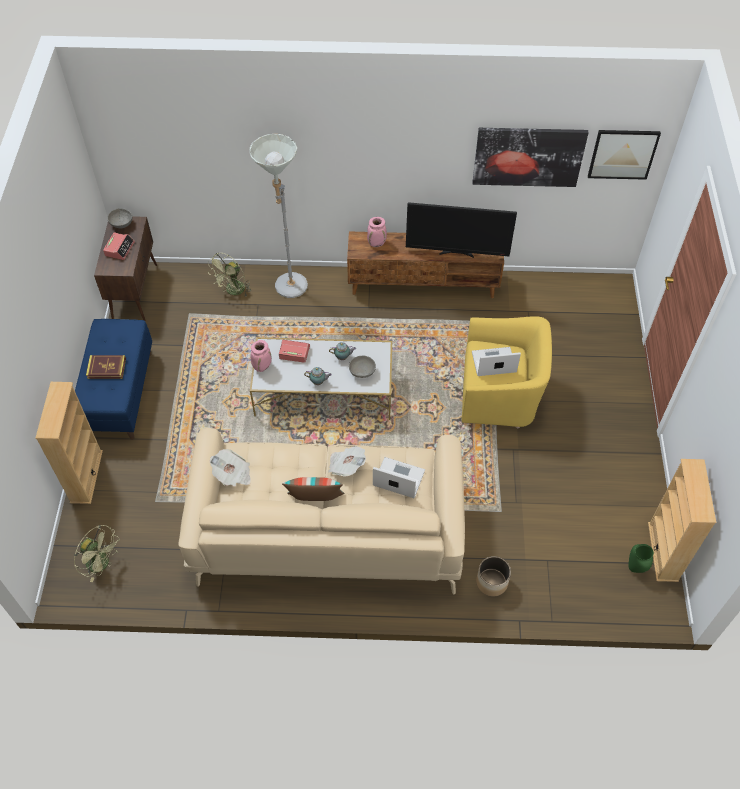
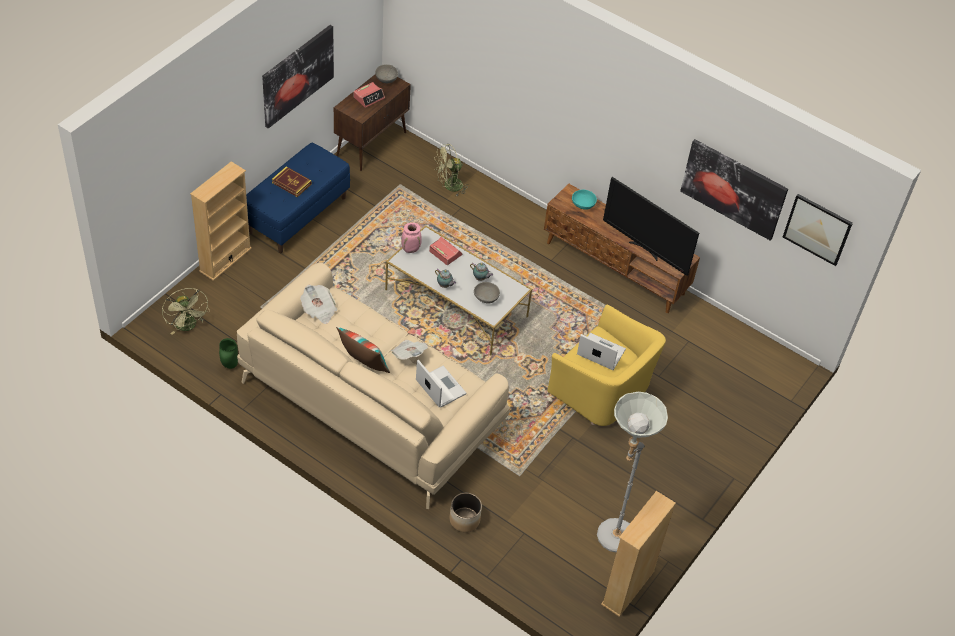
camera: 30 degrees right, 5 degrees down
(59, 260) = (297, 75): none -> picture
(289, 291) = (495, 211): grey floor lamp -> grey floor lamp (610, 540)
(377, 243) = (583, 205): pink vase -> turquoise bowl
(635, 568) = (592, 584): green vase -> green vase (229, 365)

